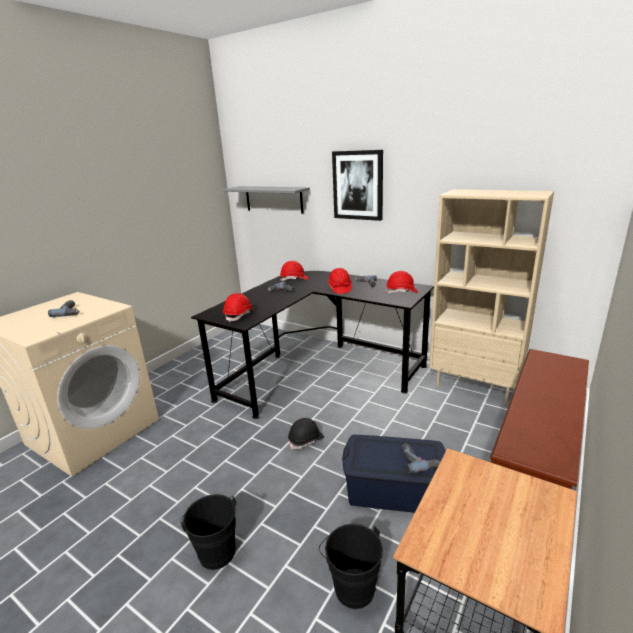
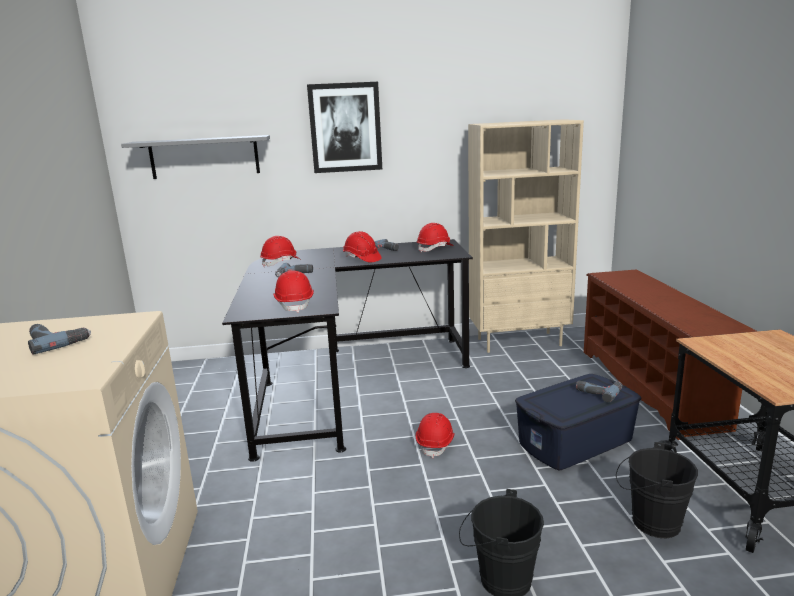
camera: 40 degrees left, 5 degrees down
(306, 440) = (436, 443): black hard hat -> red hard hat

